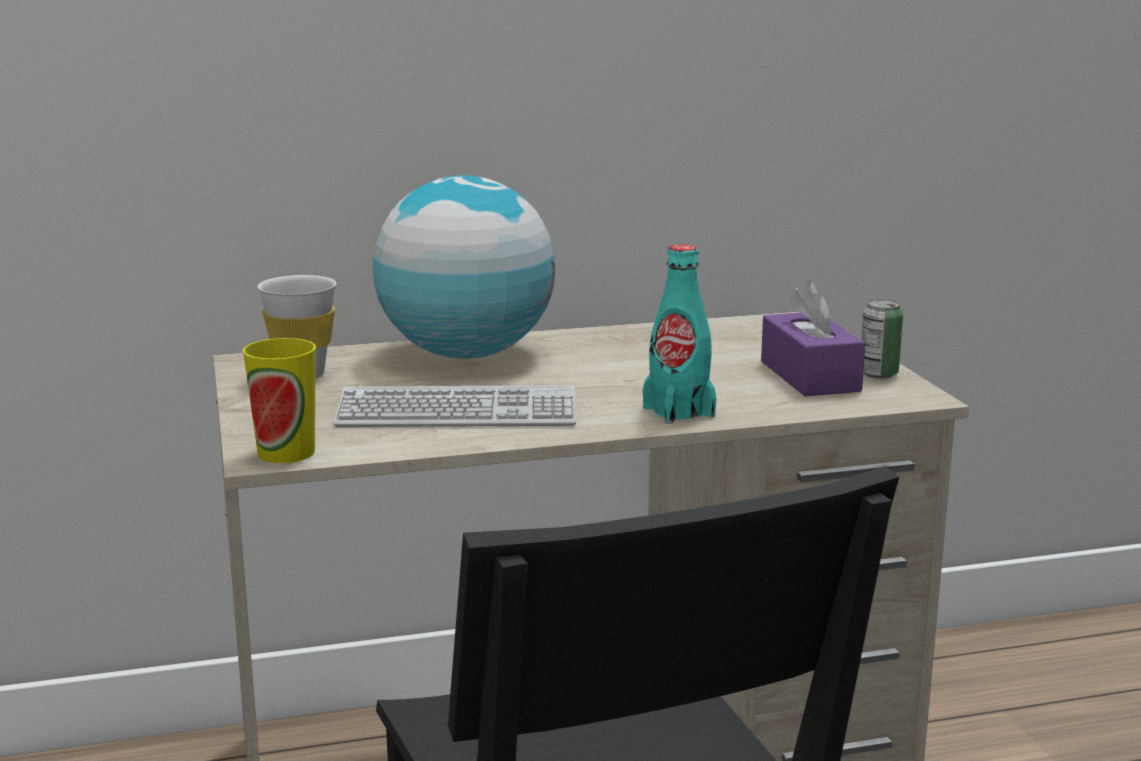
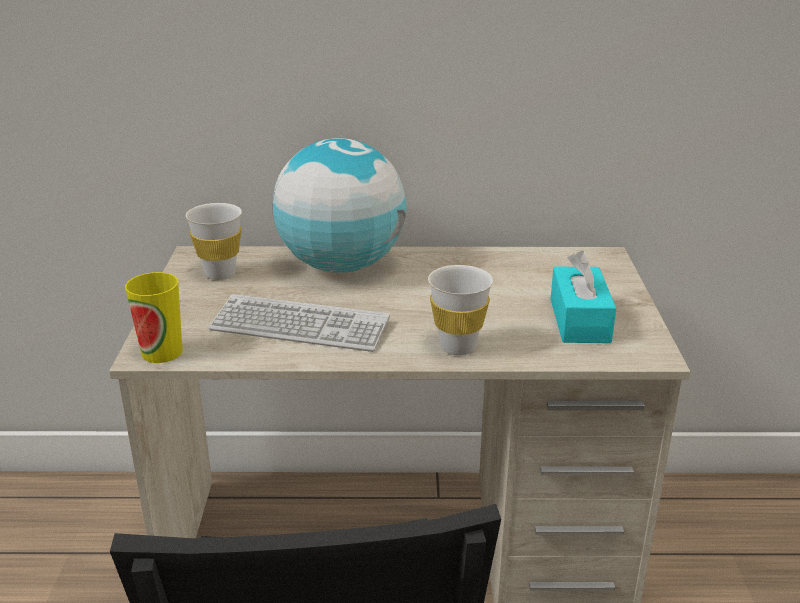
camera: 15 degrees right, 10 degrees up
(678, 411) = (458, 347): turquoise bottle -> white cup
(809, 376) = (579, 320): purple tissue box -> turquoise tissue box
(878, 374) = (635, 324): can -> none

